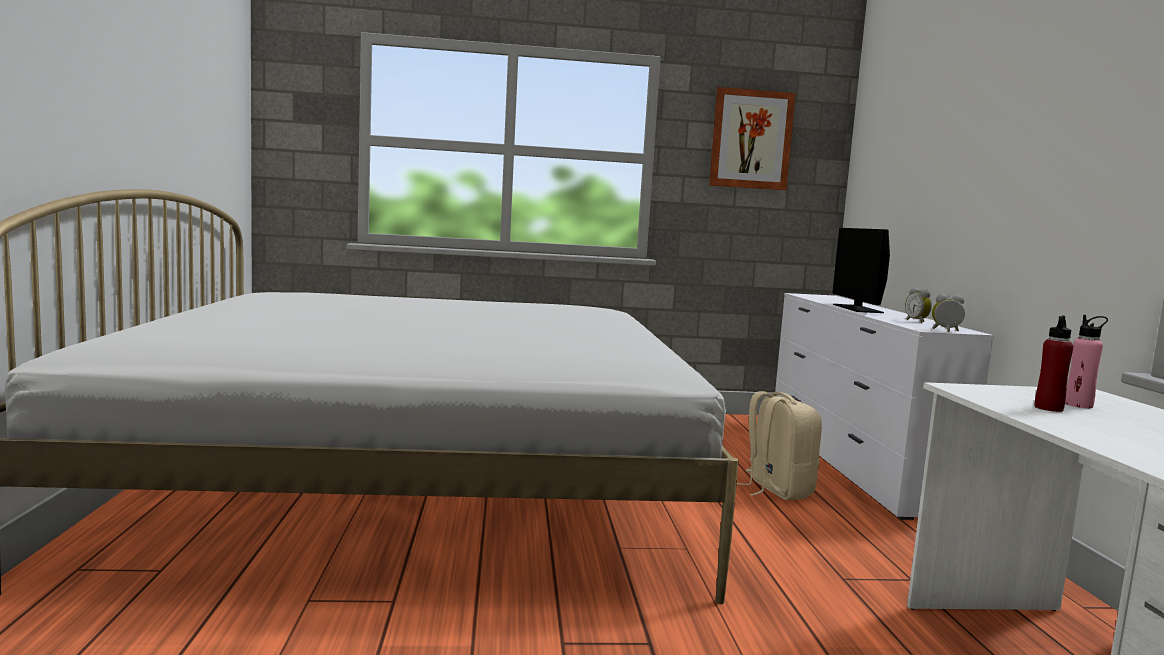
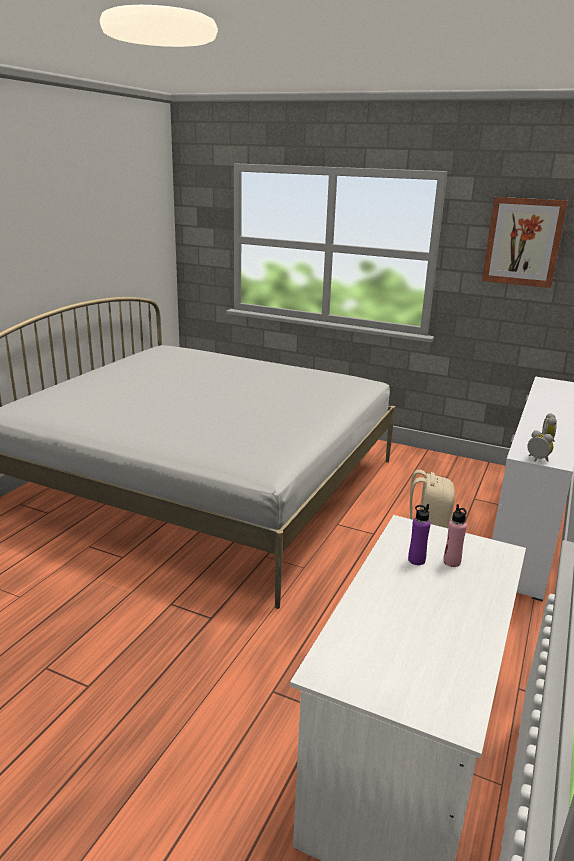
camera: 30 degrees right, 15 degrees up
(857, 308) = (541, 412): monitor -> none
(1048, 408) = (416, 560): red bottle -> purple bottle

